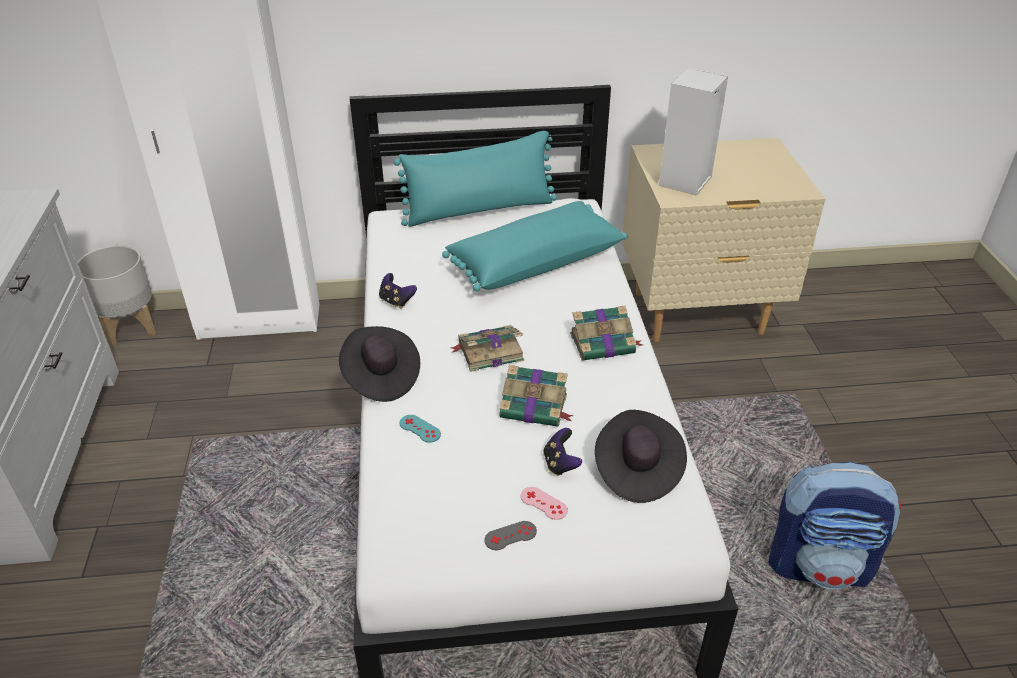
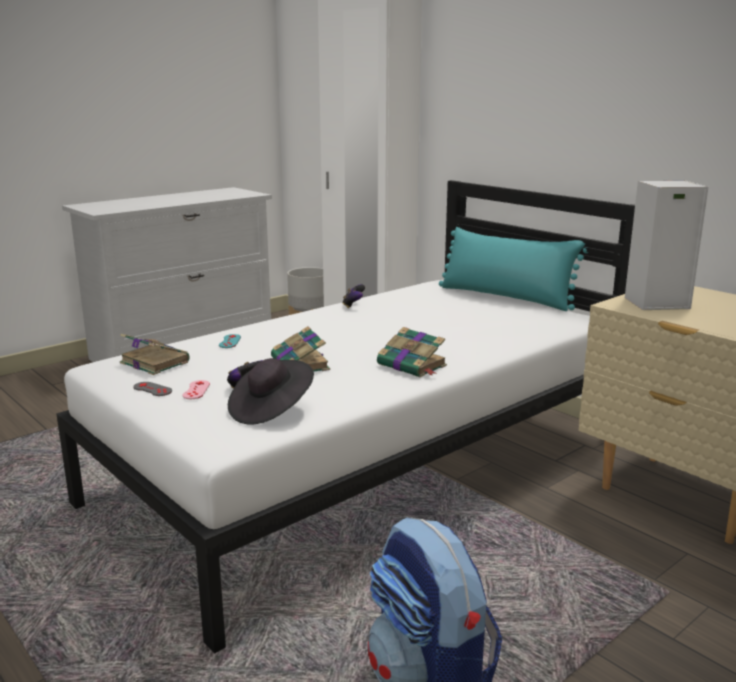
camera: 55 degrees right, 20 degrees down
(380, 378) = (267, 321): black hat -> none
(489, 352) = (340, 337): book -> book (153, 362)
(534, 262) = (474, 323): turquoise pillow -> none

